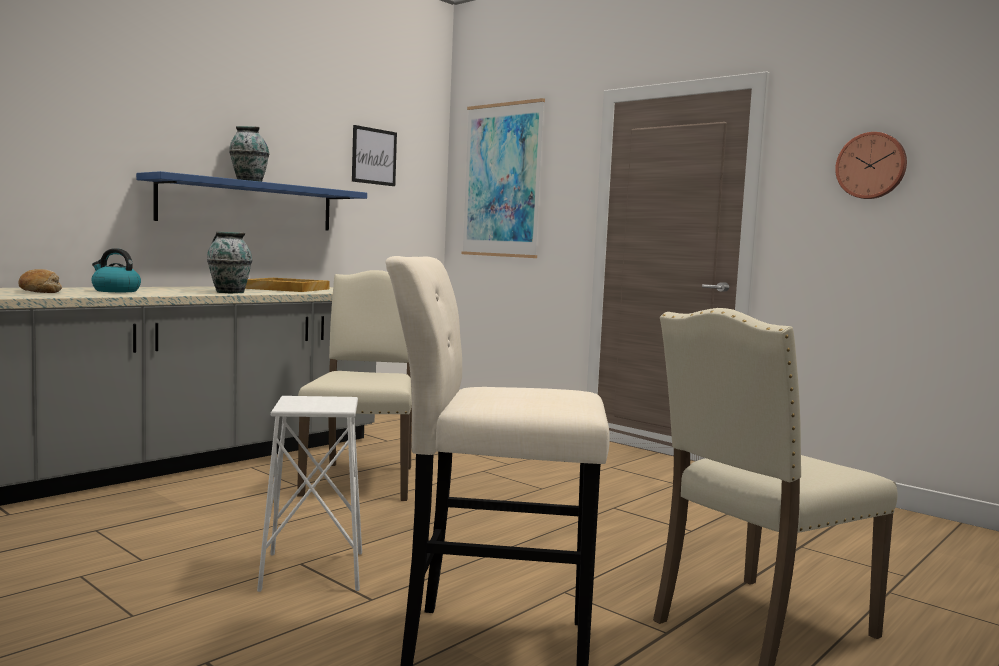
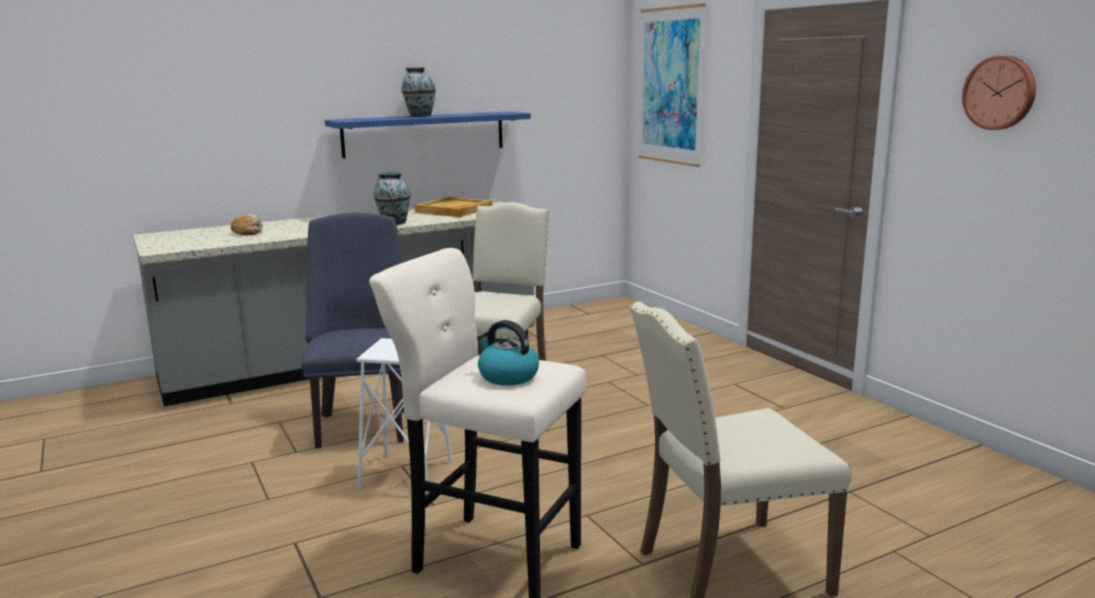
camera: 20 degrees right, 10 degrees up
(115, 291) = (304, 226): kettle -> kettle (507, 376)
(218, 524) = (363, 423): none -> blue chair
(374, 156) = (545, 71): picture -> none

